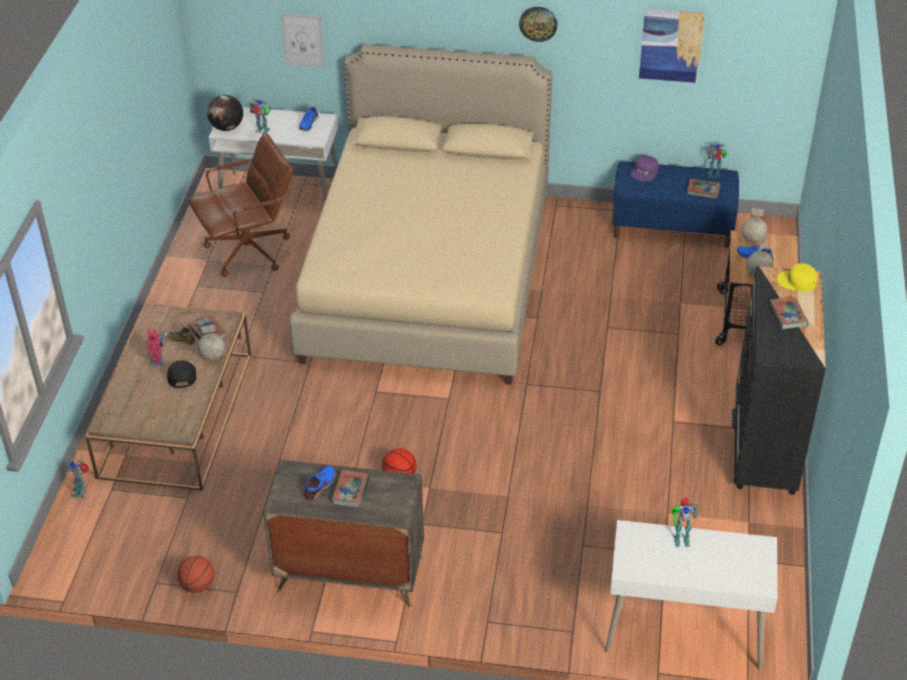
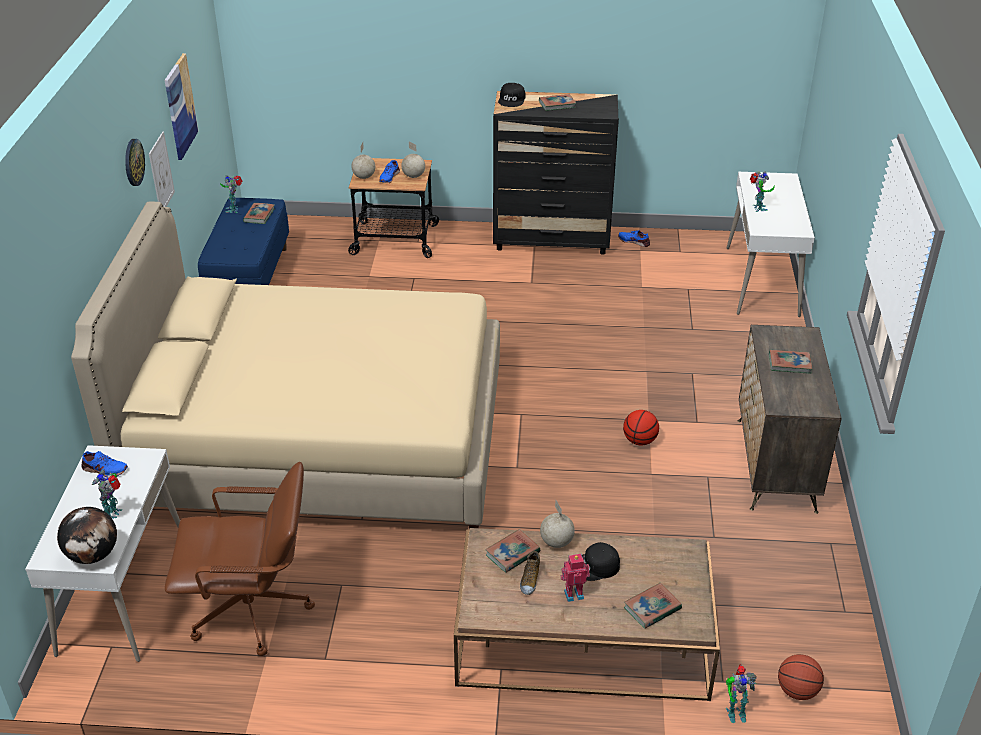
camera: 95 degrees left, 5 degrees down
(130, 401) = (652, 608): none -> book
(198, 585) = (834, 575): basketball -> basketball (797, 691)
(249, 251) = (252, 611): brown office chair -> brown office chair turned 120 degrees clockwise
(302, 40) = (35, 383): picture -> picture (161, 173)
(320, 486) = (791, 383): blue shoe -> blue shoe (634, 241)
(645, 172) = (221, 246): purple cap -> none
(797, 281) = (512, 100): yellow cap -> black cap

